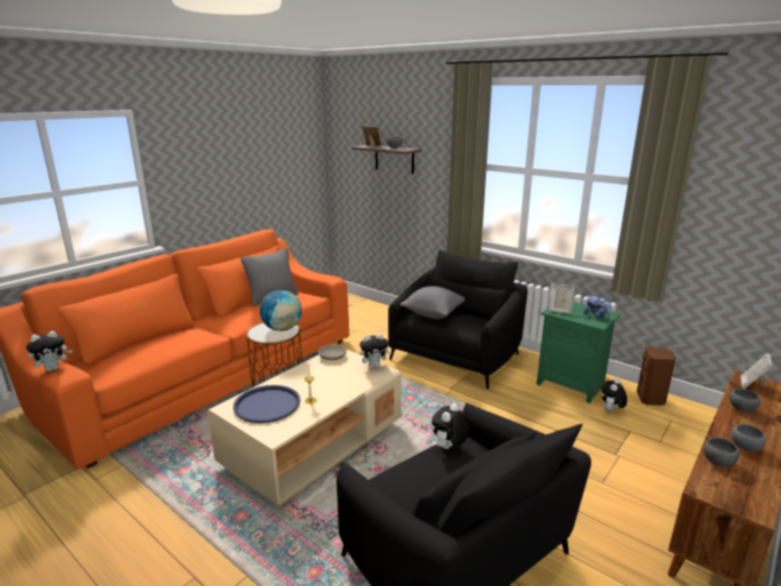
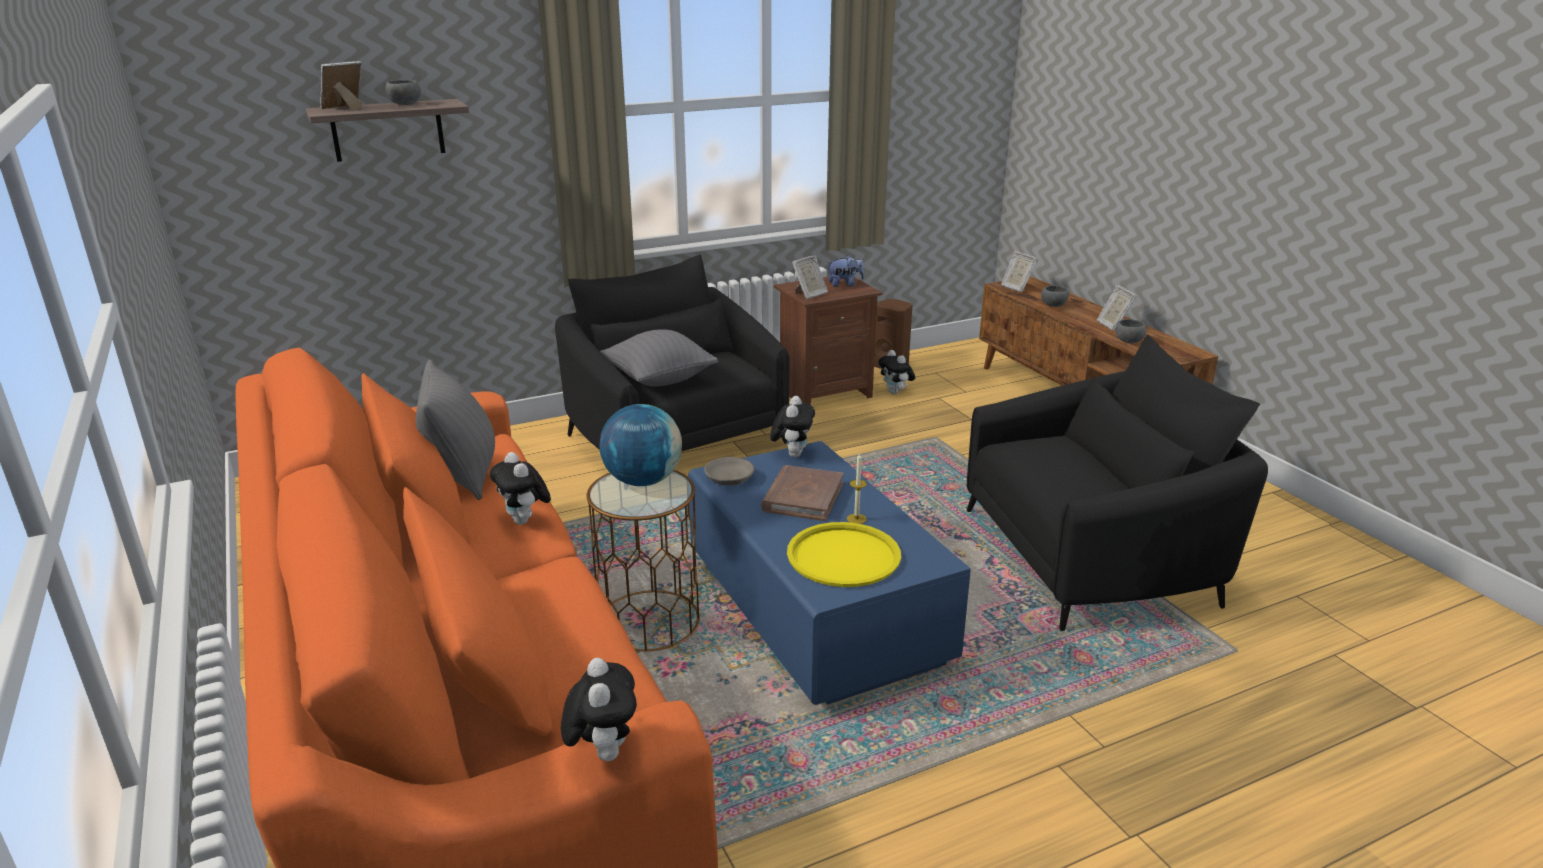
camera: 65 degrees left, 5 degrees up
(267, 404) = (843, 556): blue tray -> yellow tray
(313, 445) = (815, 610): beige coffee table -> blue coffee table
(325, 379) = (802, 497): none -> brown book
(448, 448) = (1022, 456): plush toy -> plush toy (525, 521)
(571, 384) = (824, 392): green nightstand -> brown nightstand
(745, 447) = (1113, 326): grey bowl -> picture frame

